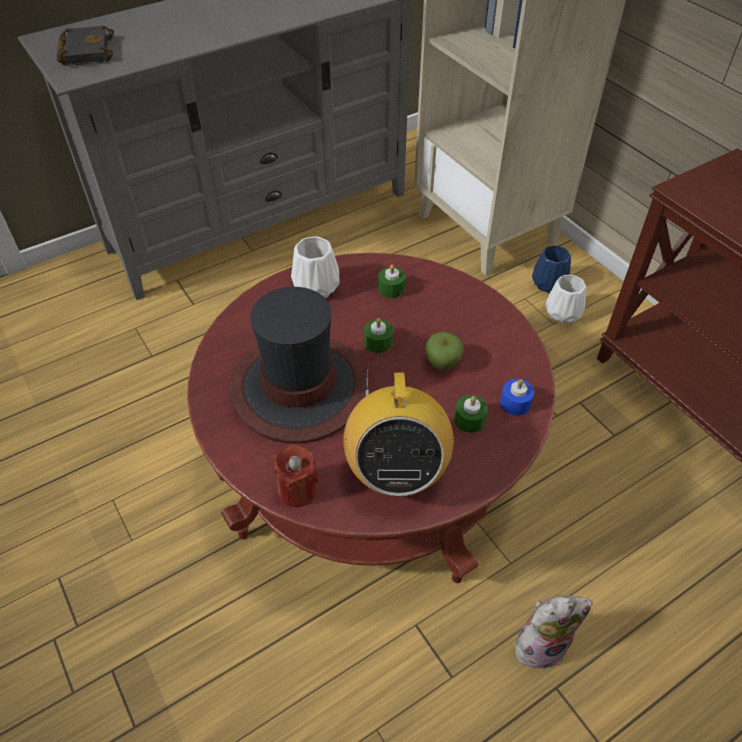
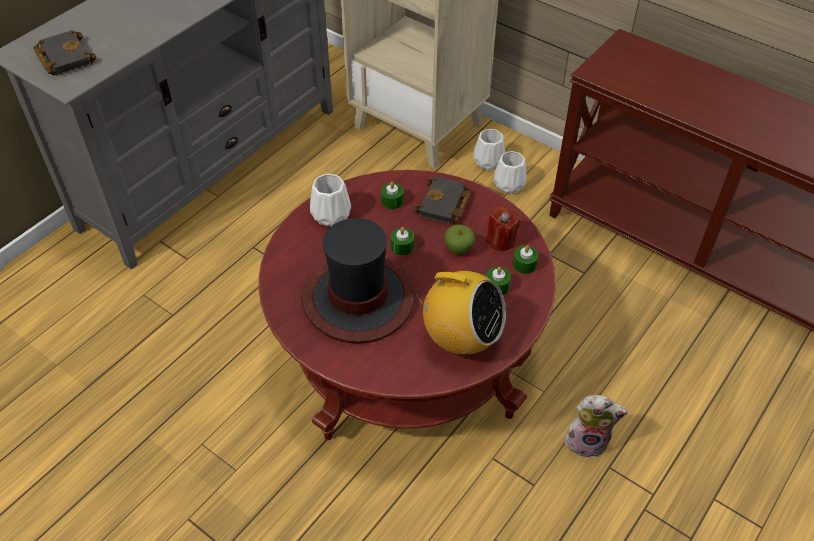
camera: 20 degrees left, 0 degrees up
(297, 489) = (395, 373): red candle -> red candle (501, 240)
(396, 472) = (461, 339): radio -> radio turned 45 degrees counterclockwise
(449, 308) = (444, 205): none -> black book
(515, 403) = (524, 265): blue candle -> green candle
(541, 643) = (587, 441): plush toy -> plush toy turned 45 degrees clockwise
(550, 283) = (489, 162): blue vase -> white vase

